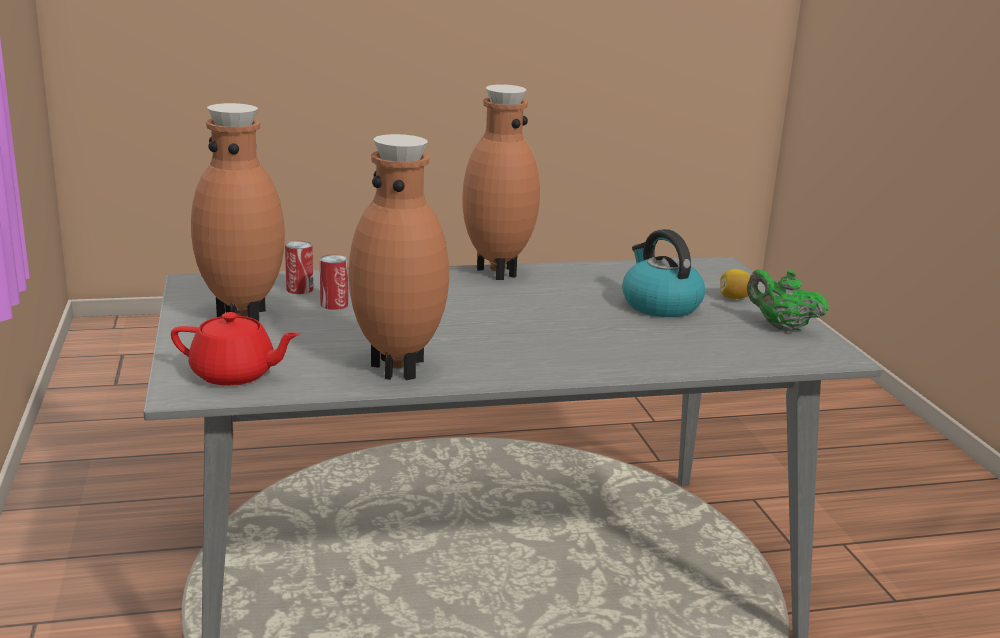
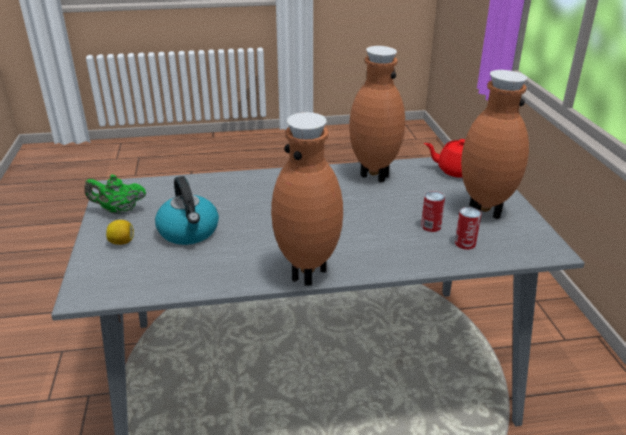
camera: 175 degrees left, 10 degrees up
(781, 327) = (118, 211): green teapot -> green teapot turned 135 degrees clockwise

